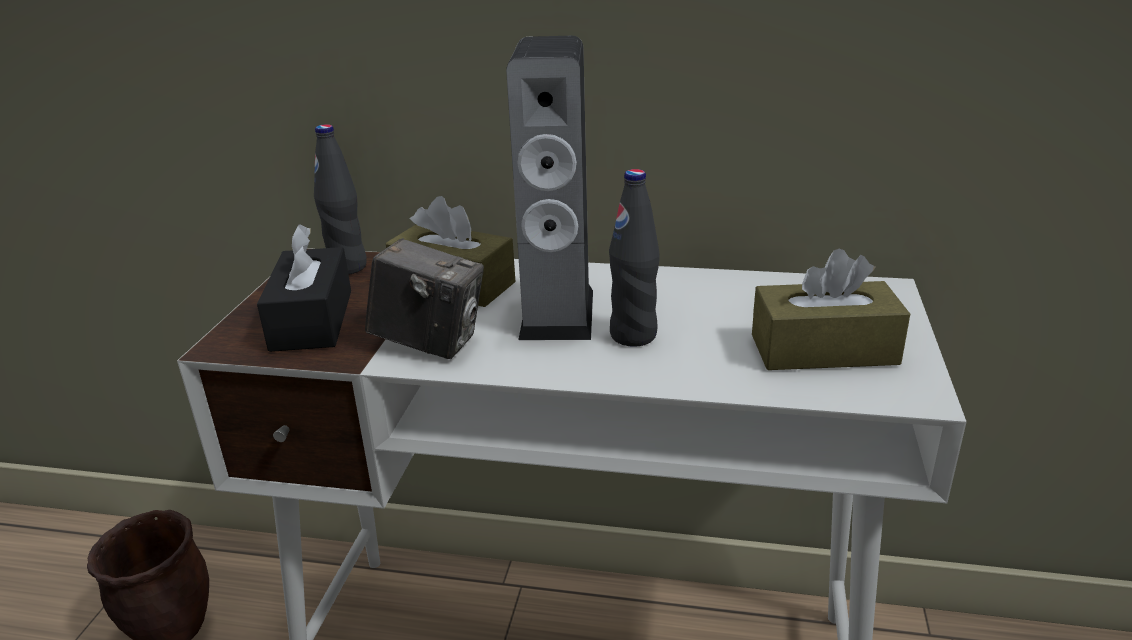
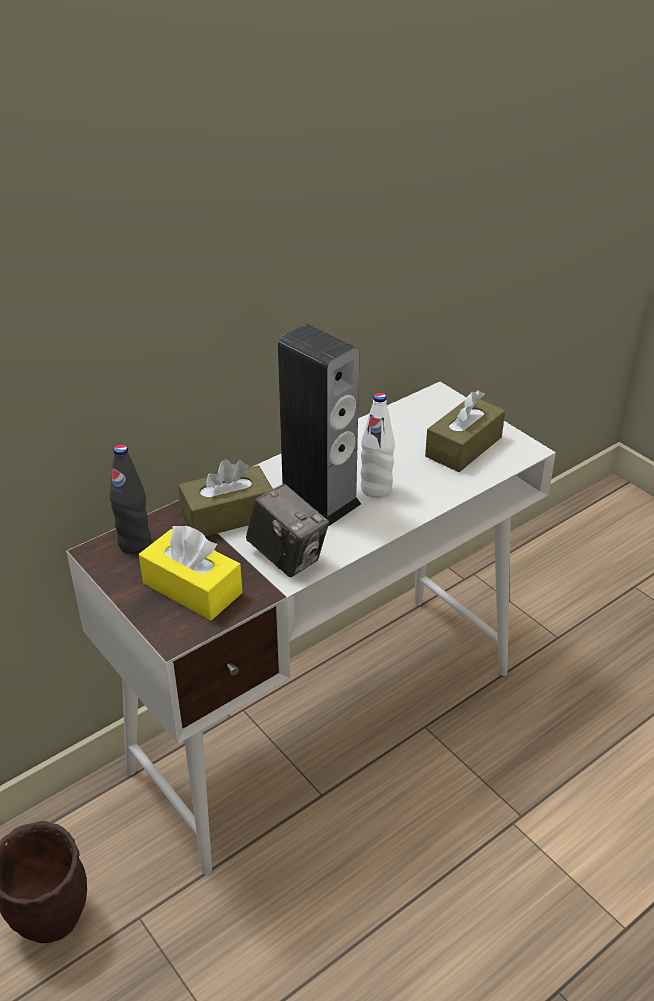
camera: 50 degrees left, 10 degrees up
(312, 320) = (192, 588): black tissue box -> yellow tissue box
(430, 342) = (287, 557): camera -> camera turned 75 degrees clockwise
(633, 335) = (376, 489): black bottle -> white bottle

